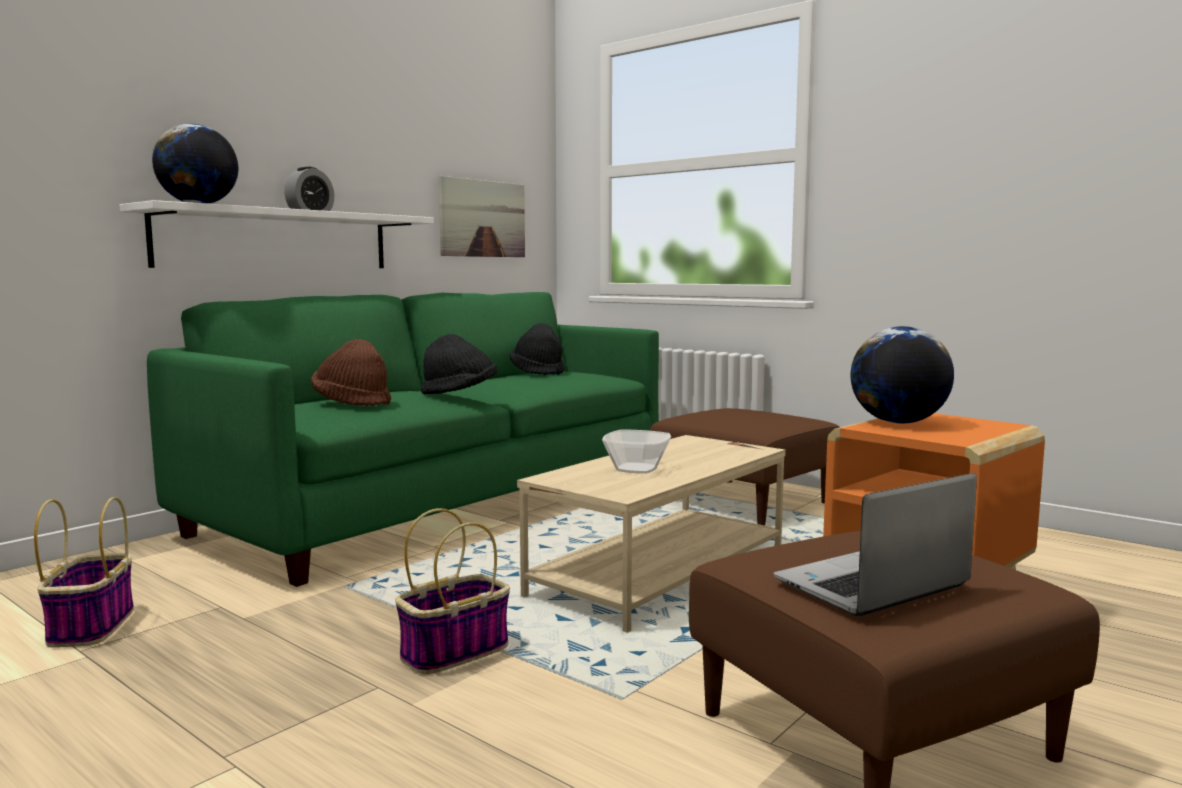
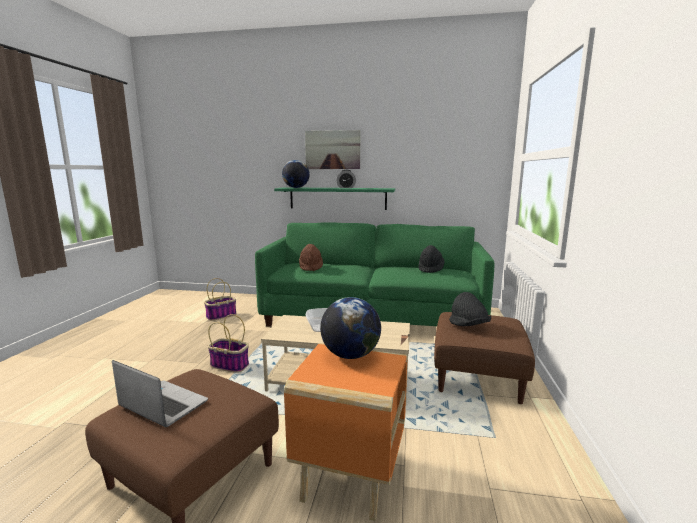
camera: 60 degrees right, 5 degrees up
(277, 240) = (337, 198): white shelf -> green shelf
(460, 394) = (351, 272): black hat -> black hat (468, 326)
(482, 218) = (450, 185): picture -> picture (332, 150)

